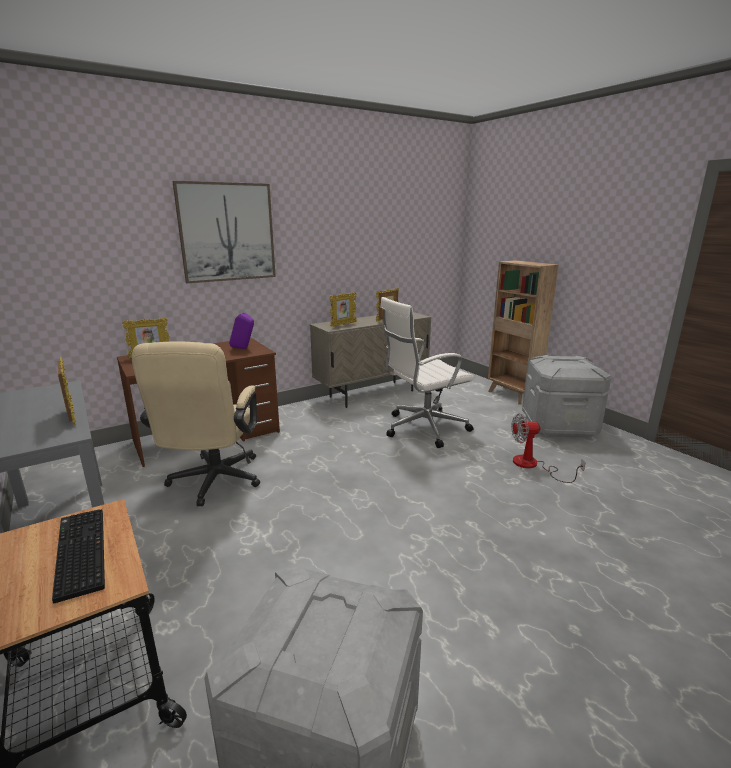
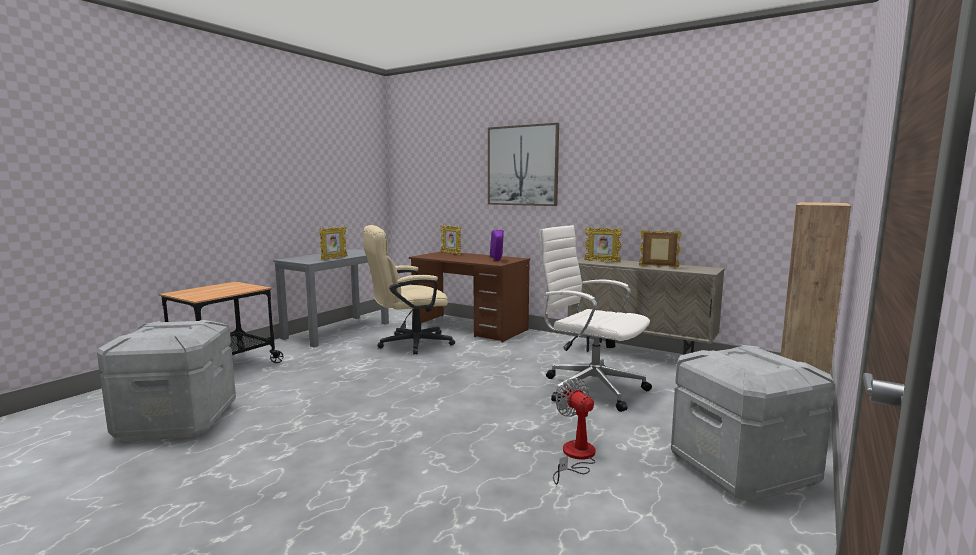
camera: 65 degrees right, 10 degrees down
(78, 552) = (224, 291): keyboard -> none

